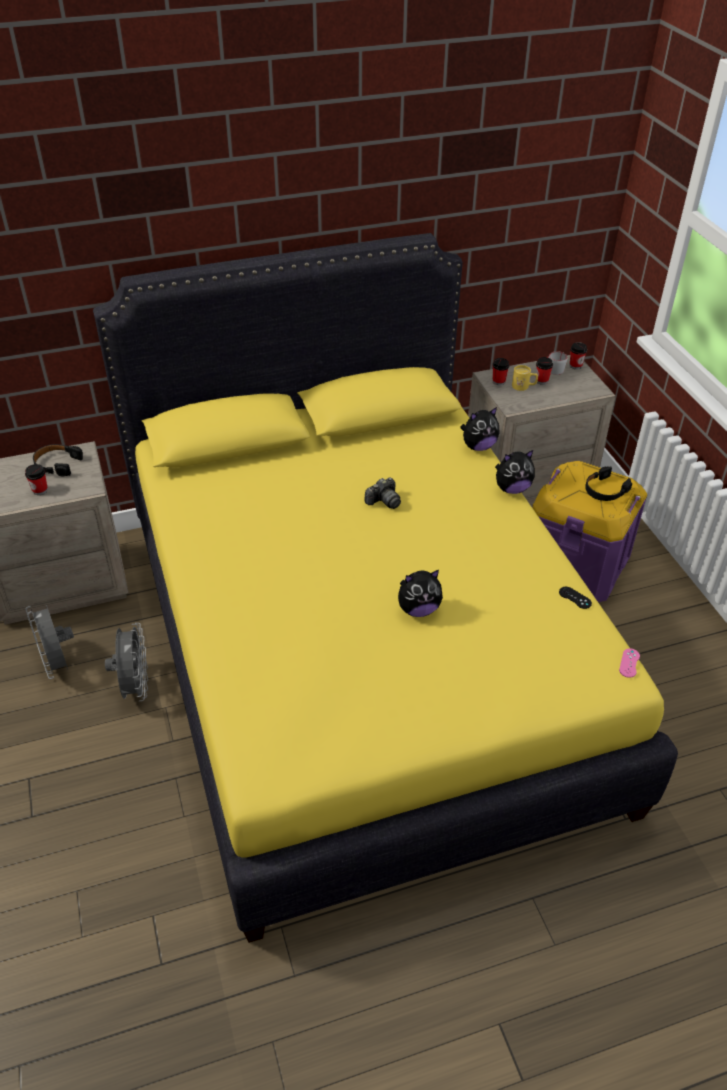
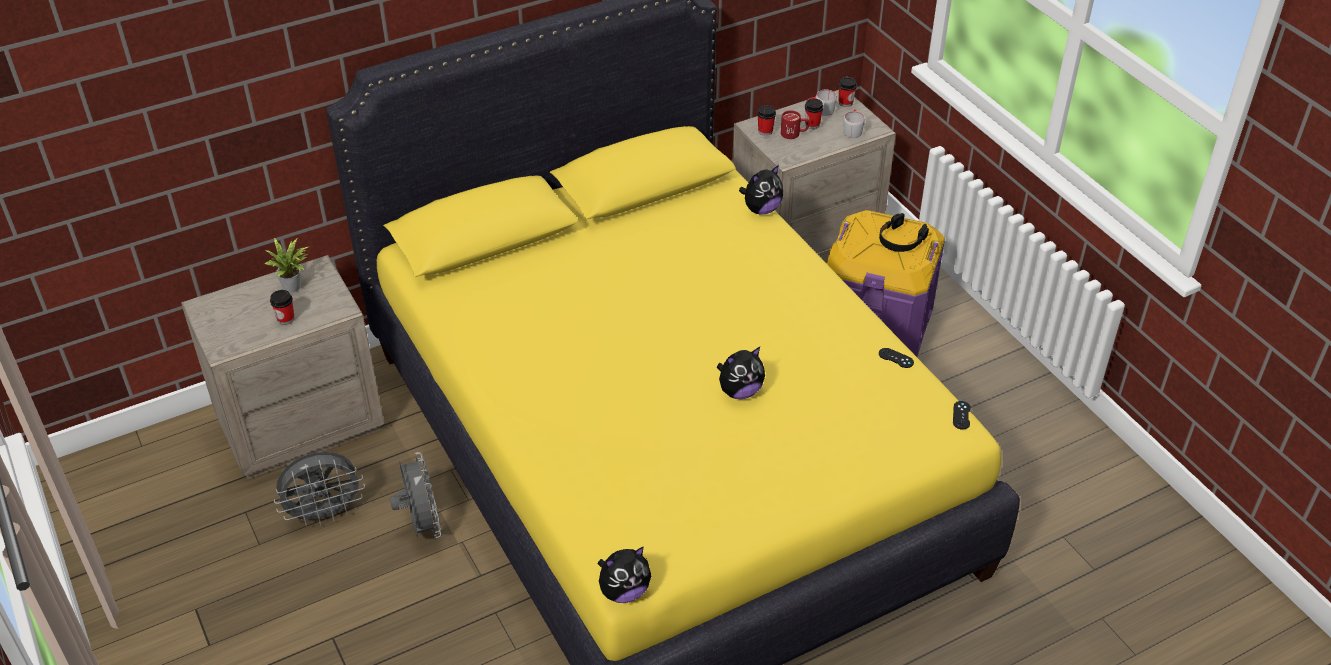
camera: 10 degrees left, 0 degrees up
(57, 464) = (294, 286): black headphones -> potted plant
(58, 664) = (325, 514): grey fan -> grey fan turned 75 degrees counterclockwise
(384, 501) = (675, 282): camera -> none
(512, 488) = (807, 252): plush toy -> plush toy (624, 591)
(524, 386) = (794, 134): yellow mug -> red mug
(577, 389) = (852, 130): none -> grey mug
(629, 663) = (961, 415): pink game controller -> black game controller

